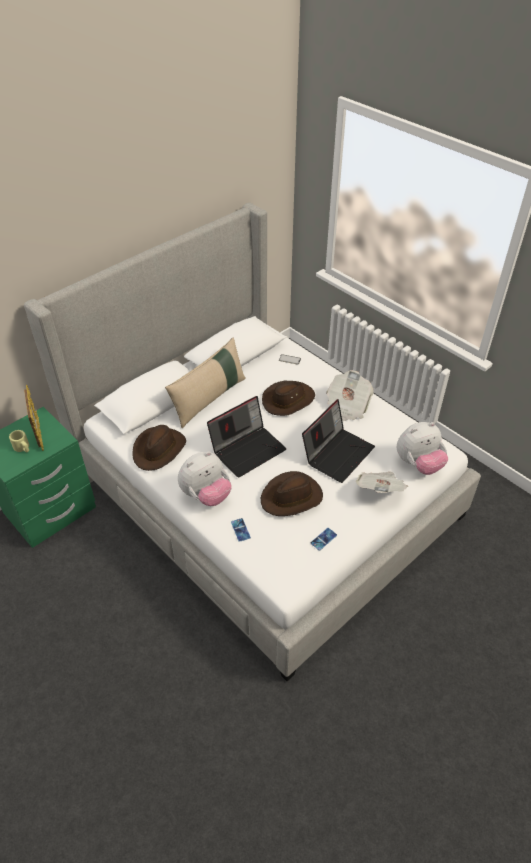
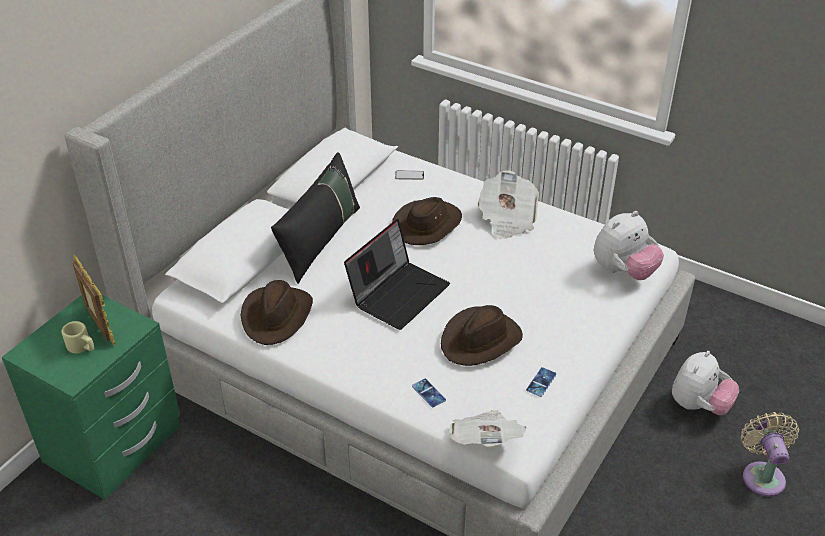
camera: 15 degrees left, 5 degrees down
(206, 495) = (365, 360): plush toy -> plush toy (698, 405)
(209, 399) = (320, 241): beige pillow -> black pillow
(337, 453) = (517, 277): laptop -> none
(380, 490) = (589, 311): newspaper -> newspaper (486, 442)
(491, 637) = (762, 475): none -> beige fan

